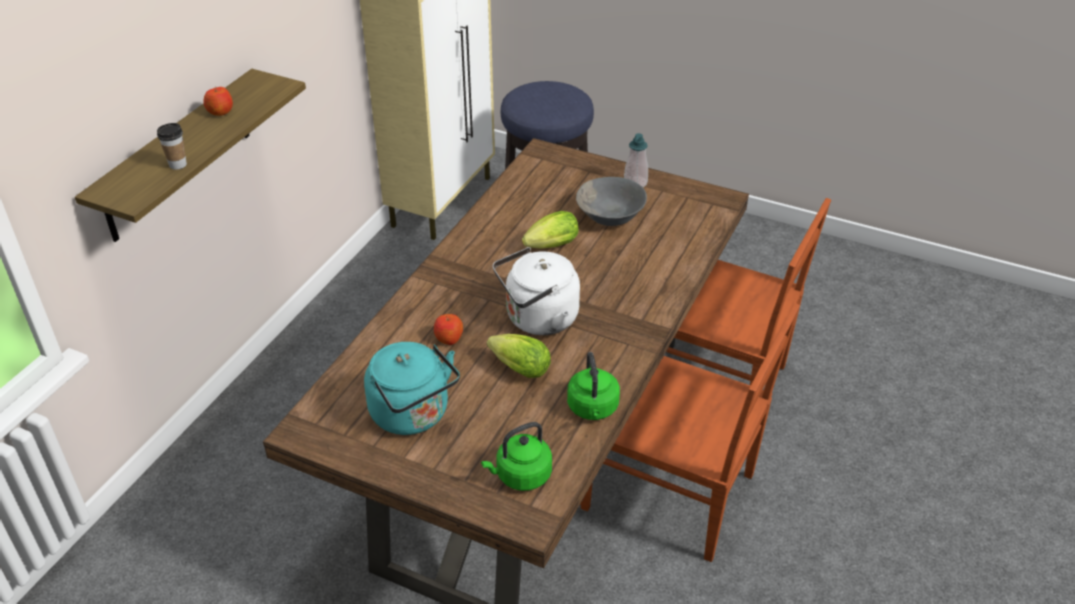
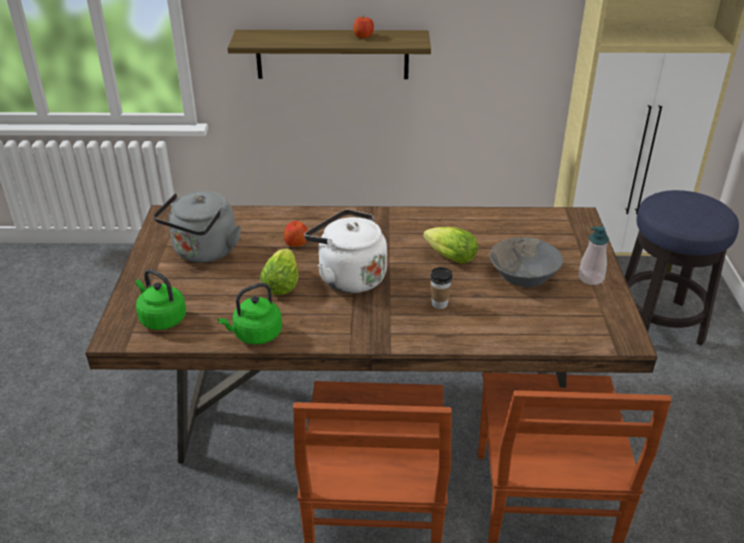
camera: 65 degrees right, 5 degrees down
(178, 164) = (291, 42): cup -> cup (439, 304)
(413, 415) = (203, 252): turquoise kettle -> grey kettle

